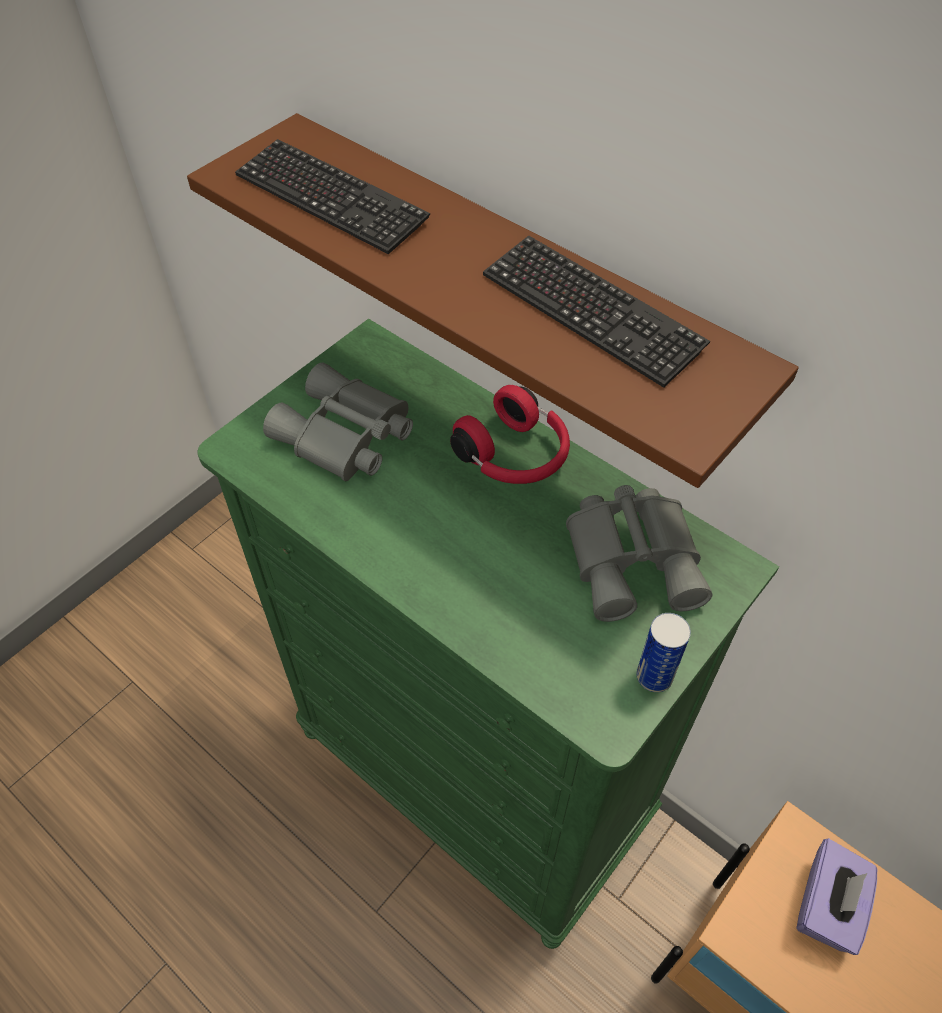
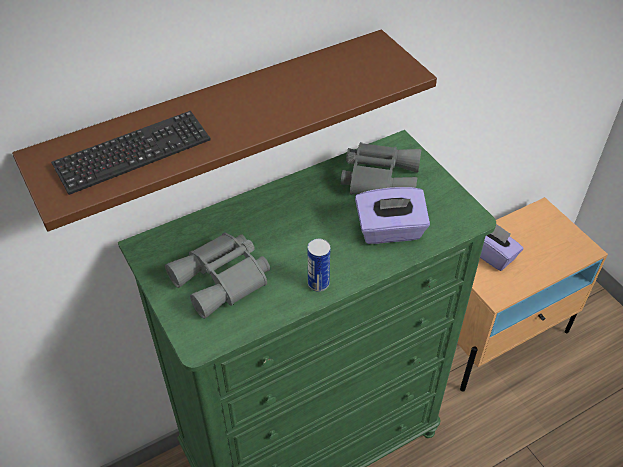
camera: 70 degrees left, 5 degrees down
(514, 456) = (284, 203): red headphones -> none
(519, 605) = (390, 231): none -> purple tissue box
(591, 312) = (308, 78): keyboard -> none
(654, 677) = (452, 193): can -> can (318, 284)

